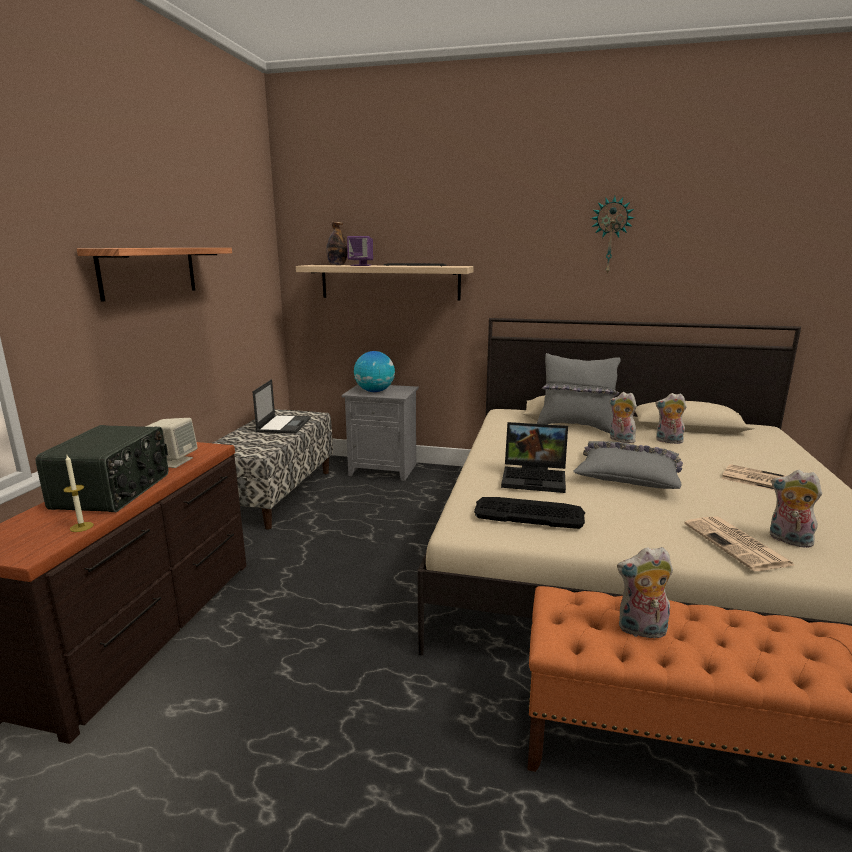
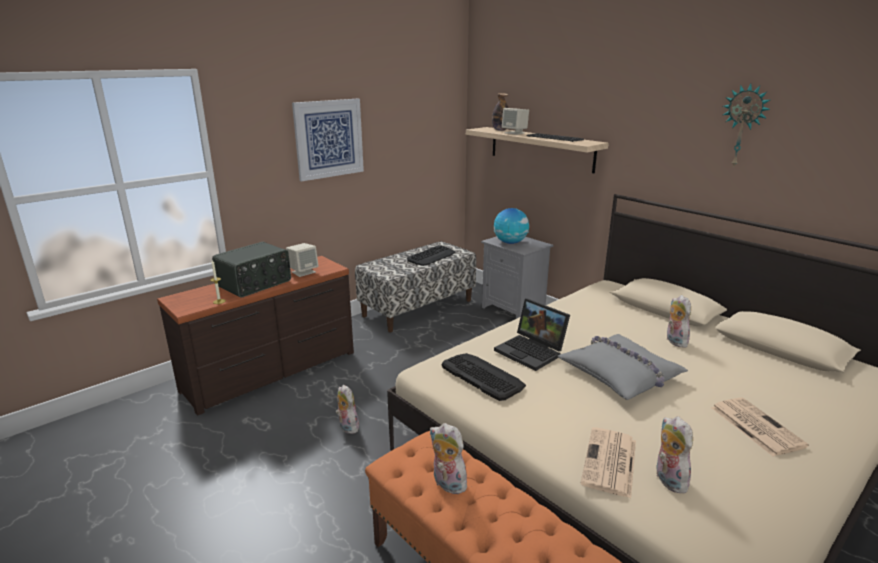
camera: 35 degrees right, 5 degrees up
(149, 271) = (329, 139): shelf -> picture
(284, 424) = (431, 256): laptop -> keyboard
(361, 265) = (515, 133): purple speaker -> beige speaker
(576, 426) = (652, 316): grey pillow -> none
(668, 441) = (724, 356): plush toy -> plush toy (347, 427)

